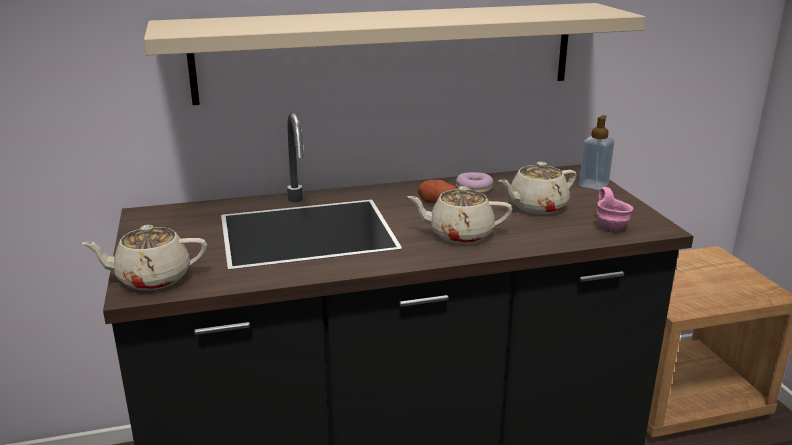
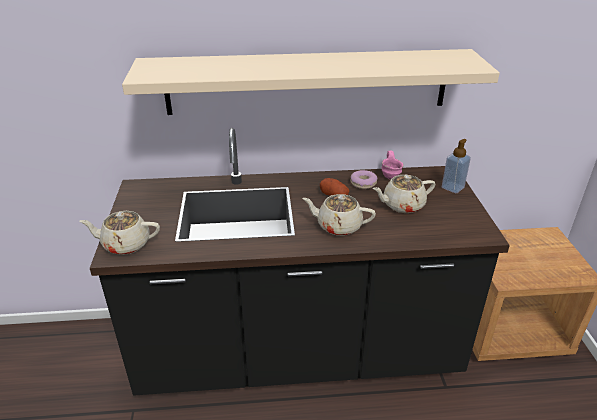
camera: 10 degrees right, 10 degrees up
(611, 227) = (450, 230): pink mug -> pink mug (391, 176)

